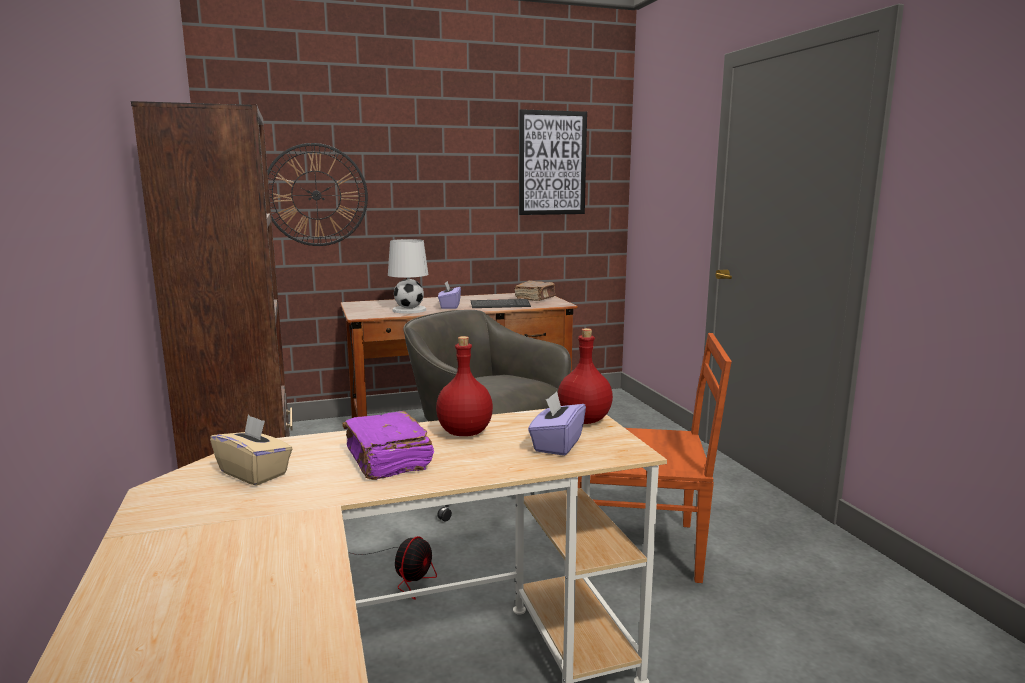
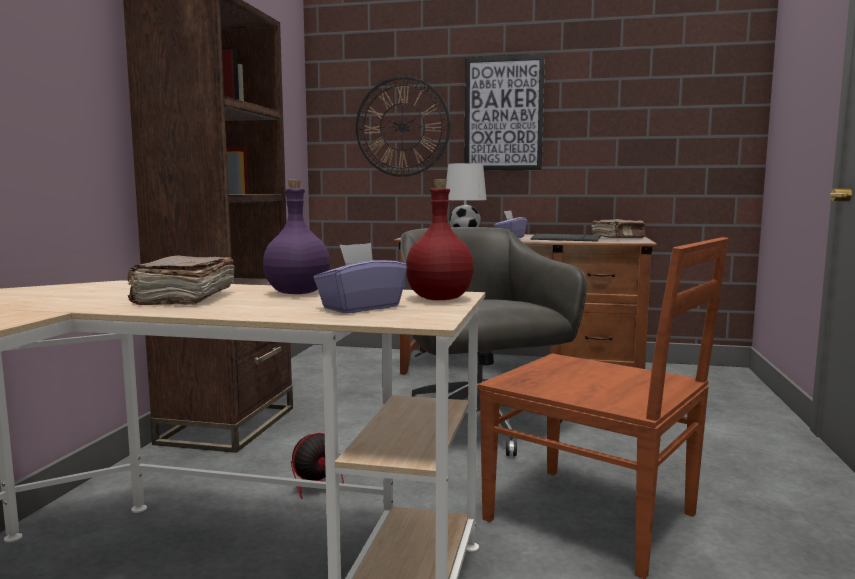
camera: 30 degrees right, 5 degrees down
(254, 473) = (74, 292): beige tissue box -> none
(387, 460) = (184, 298): purple book -> brown book
(464, 433) = (296, 293): red bottle -> purple bottle
(552, 163) = (661, 86): picture -> picture (503, 114)

